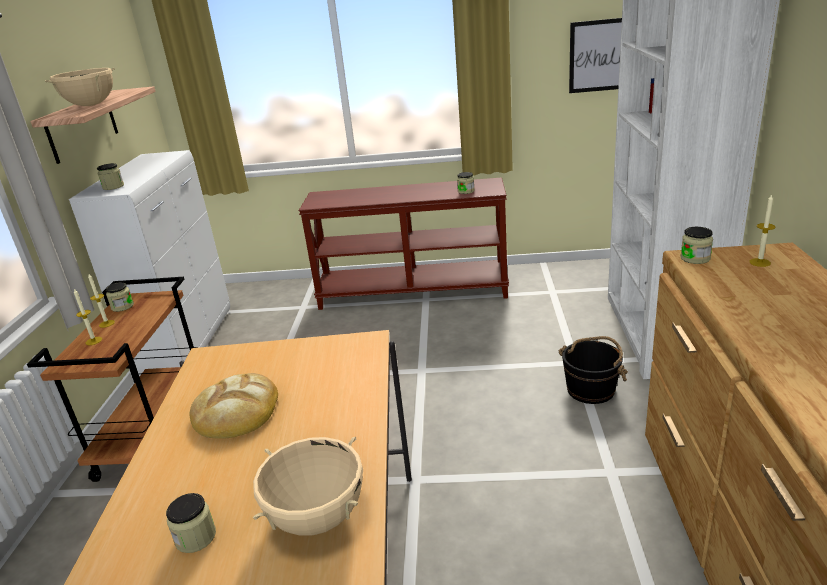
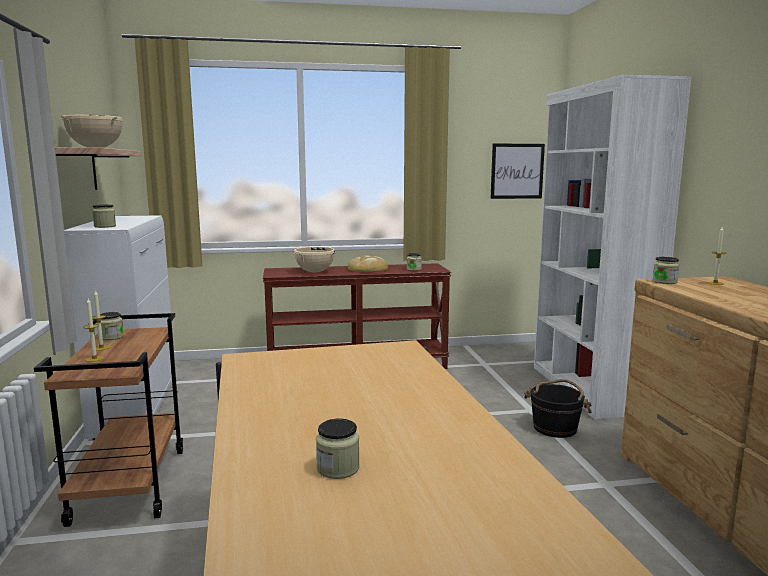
camera: 15 degrees left, 15 degrees down
(236, 411) = (307, 389): bread -> bread (368, 269)
(317, 517) = (454, 447): beige cooking pot -> beige cooking pot (314, 272)

